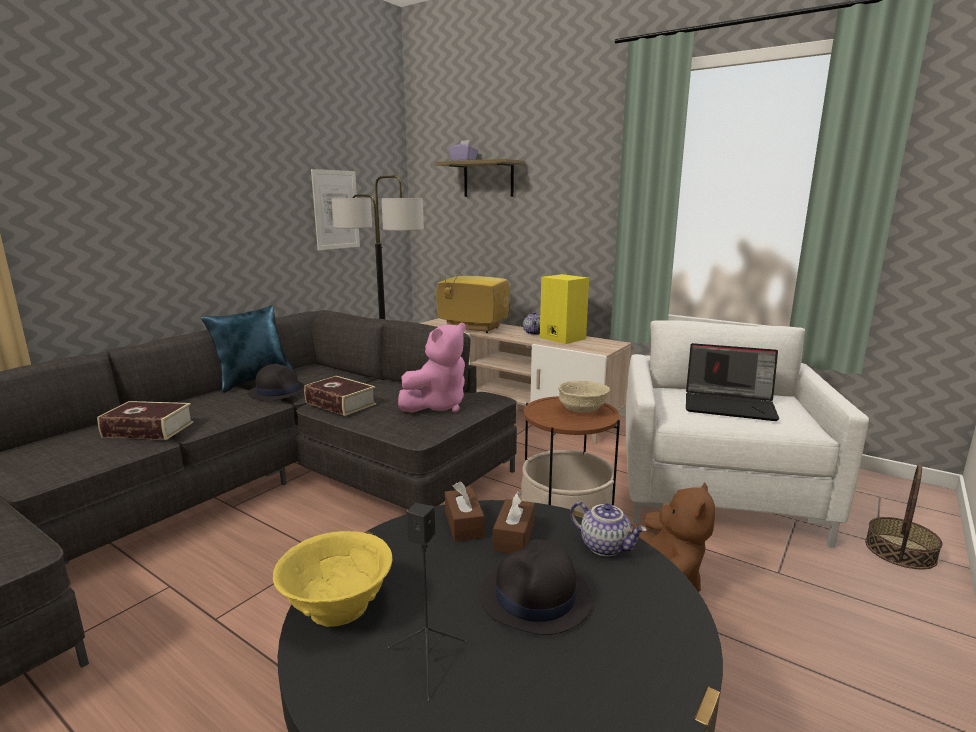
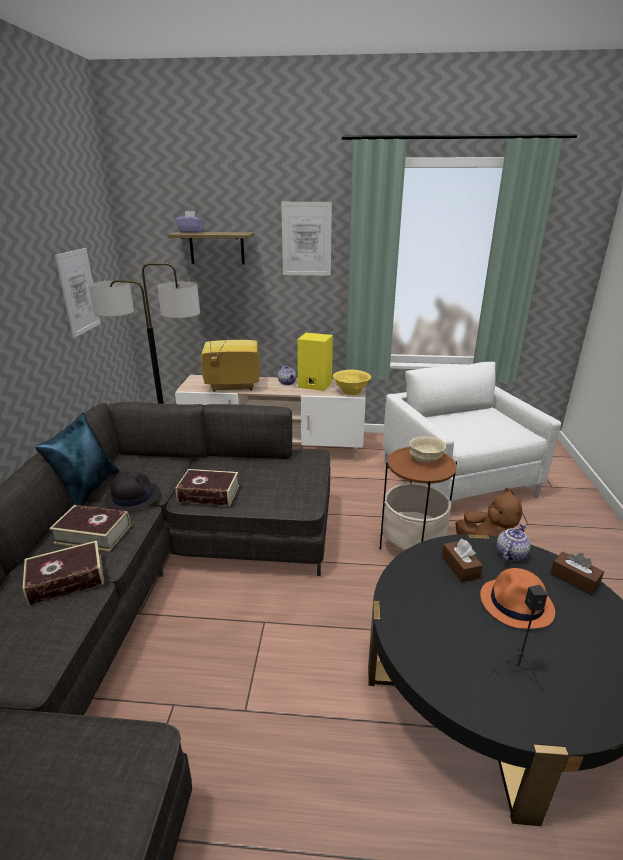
camera: 30 degrees left, 10 degrees up
(211, 407) = (93, 534): none -> book
(337, 607) = (430, 663): yellow bowl -> yellow bowl (351, 392)
(437, 406) = (289, 474): pink plush toy -> none
(464, 524) = (423, 570): brown tissue box -> brown tissue box (574, 579)
(535, 598) = (517, 604): black hat -> orange hat
(578, 166) = (306, 239): none -> picture
(606, 546) = (510, 554): teapot -> teapot turned 60 degrees counterclockwise
(730, 405) = (476, 425): laptop -> none
(900, 551) = (565, 489): basket -> none

